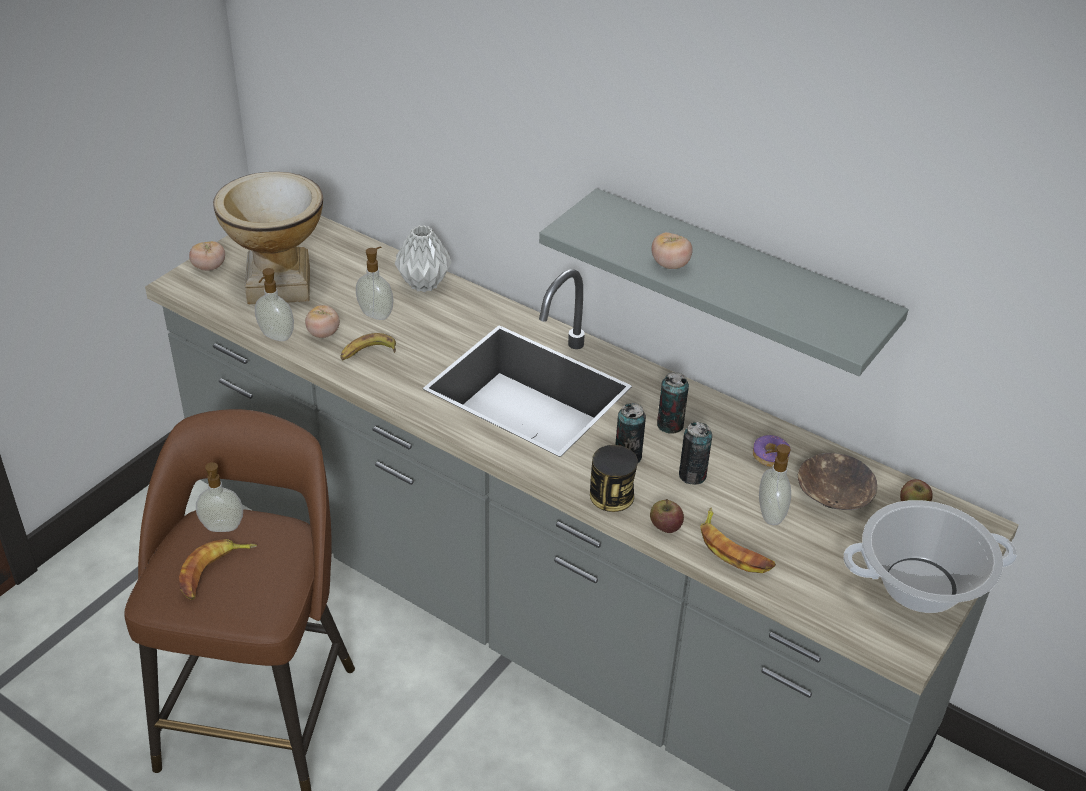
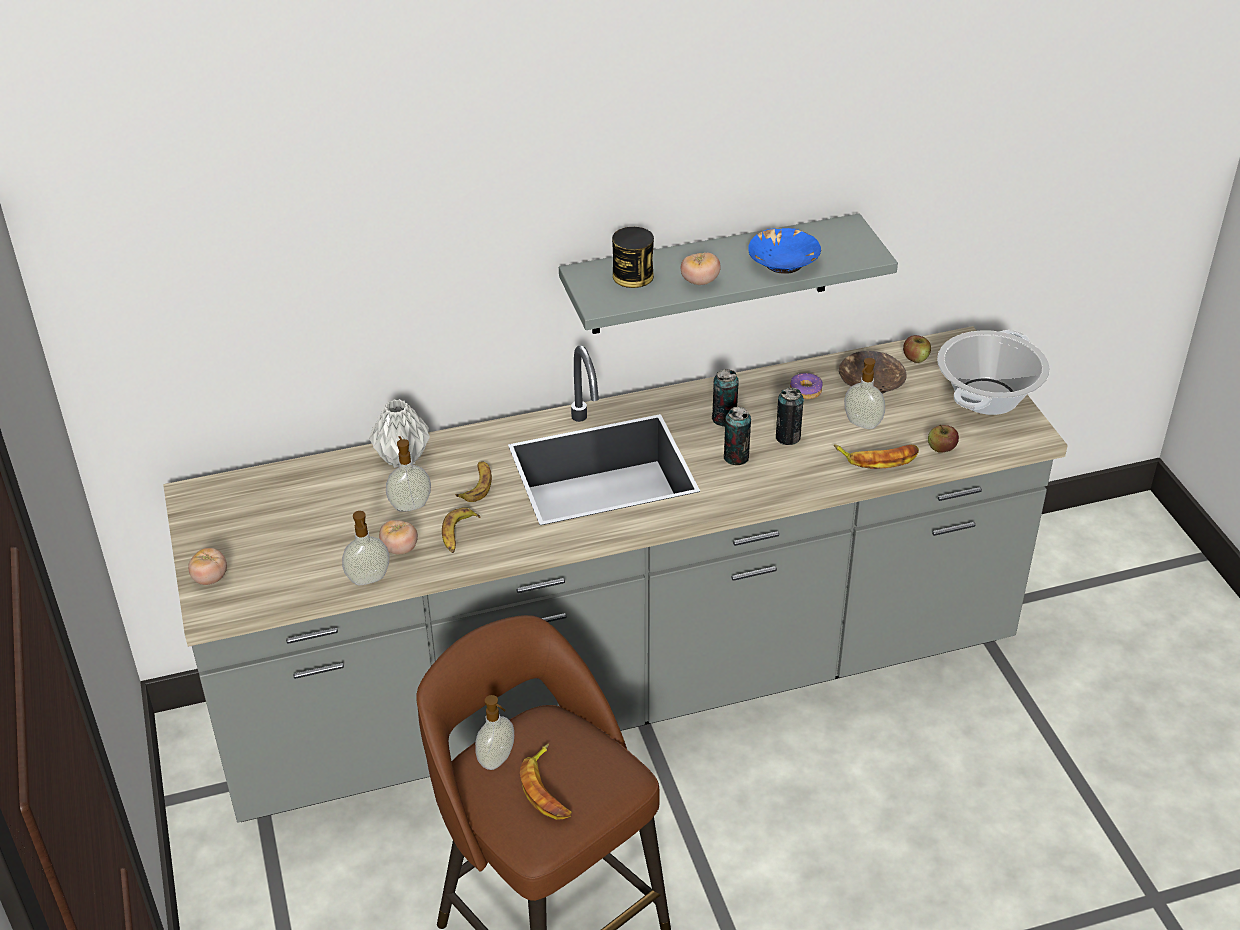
camera: 50 degrees left, 0 degrees up
(278, 284) = (294, 545): vase -> none
(433, 334) = (476, 485): none -> banana
(611, 496) = (769, 487): can -> can (633, 276)
(665, 526) = (826, 478): apple -> apple (941, 448)
(764, 298) = (784, 262): none -> blue bowl

